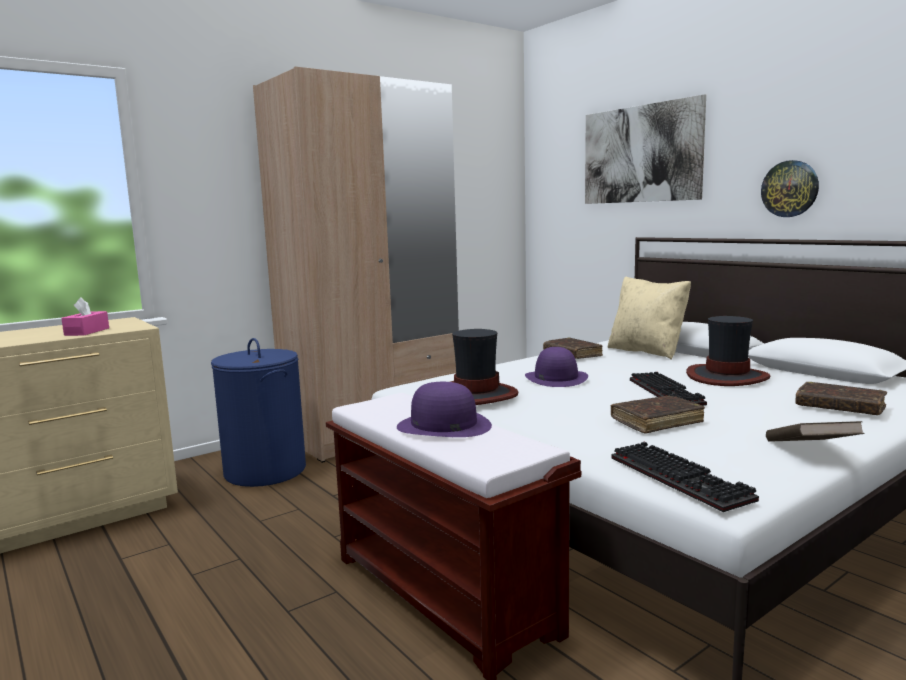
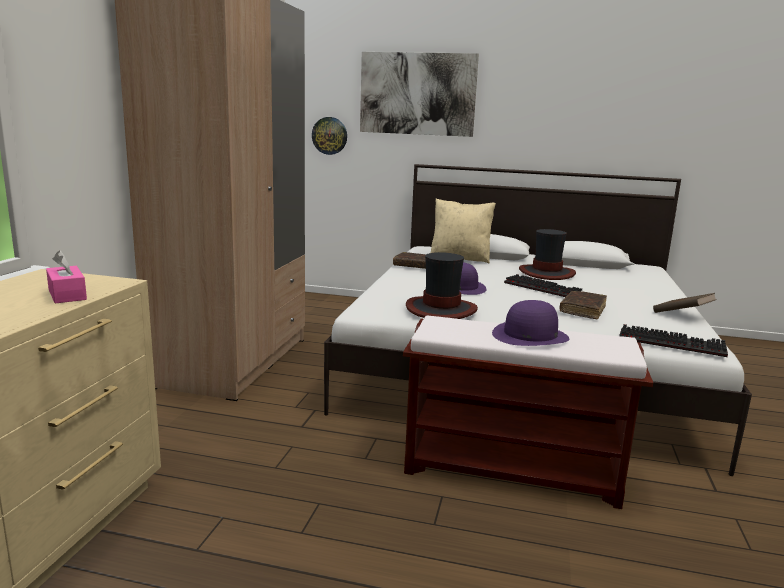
camera: 40 degrees left, 5 degrees up
(264, 471) = (190, 423): blue laundry basket -> none
(790, 189) = (542, 134): wall clock -> wall clock (329, 135)
(840, 407) = (638, 286): brown book -> none

